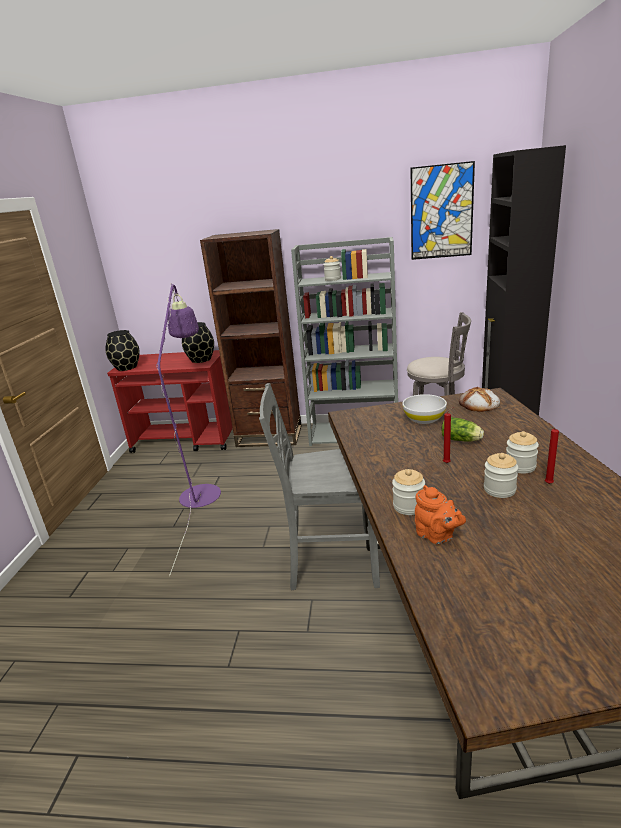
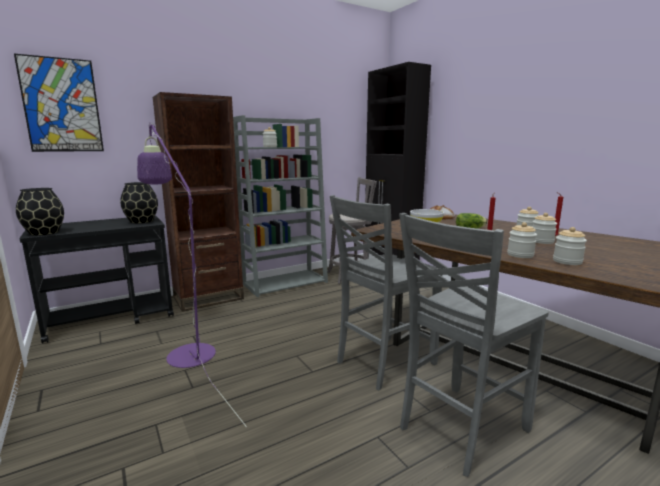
camera: 40 degrees left, 10 degrees down
(186, 440) = (112, 318): red cart -> black cart
(309, 660) = (460, 428): none -> grey chair
(437, 536) = (567, 261): orange teapot -> jar
(441, 212) = (336, 106): picture -> picture (61, 105)

